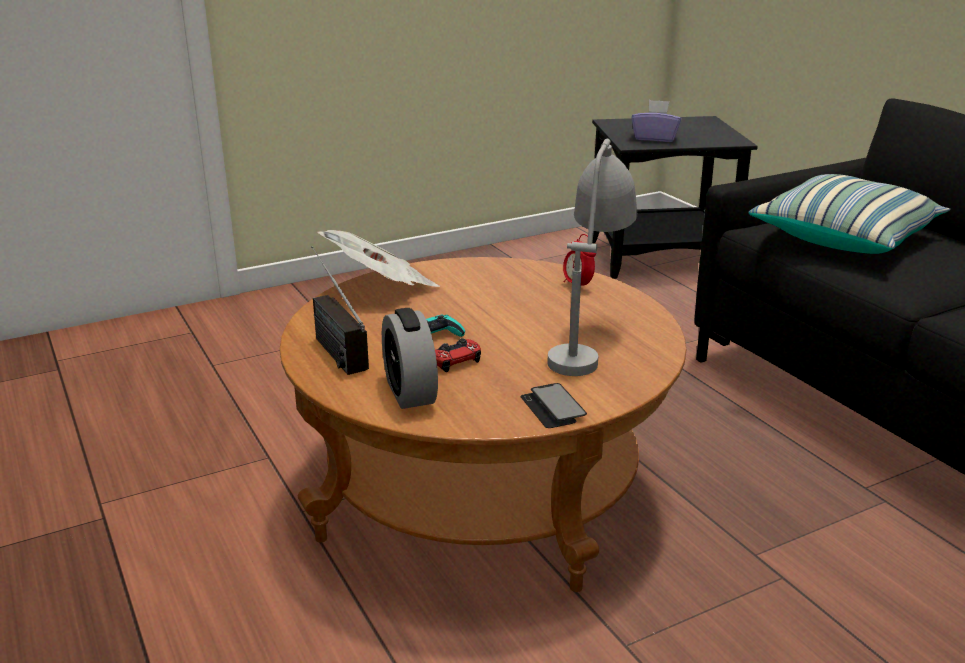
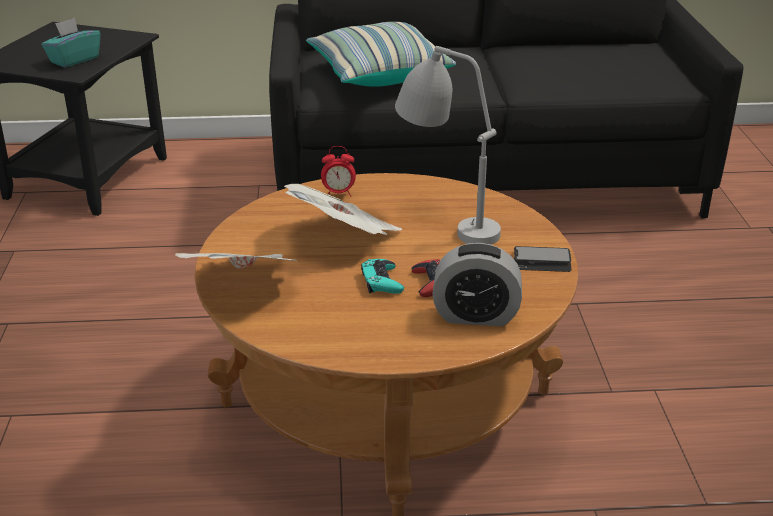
camera: 65 degrees left, 5 degrees up
(330, 344) = (350, 338): radio -> none
(499, 305) = (345, 237): none -> newspaper
(655, 138) = (74, 60): purple tissue box -> turquoise tissue box

